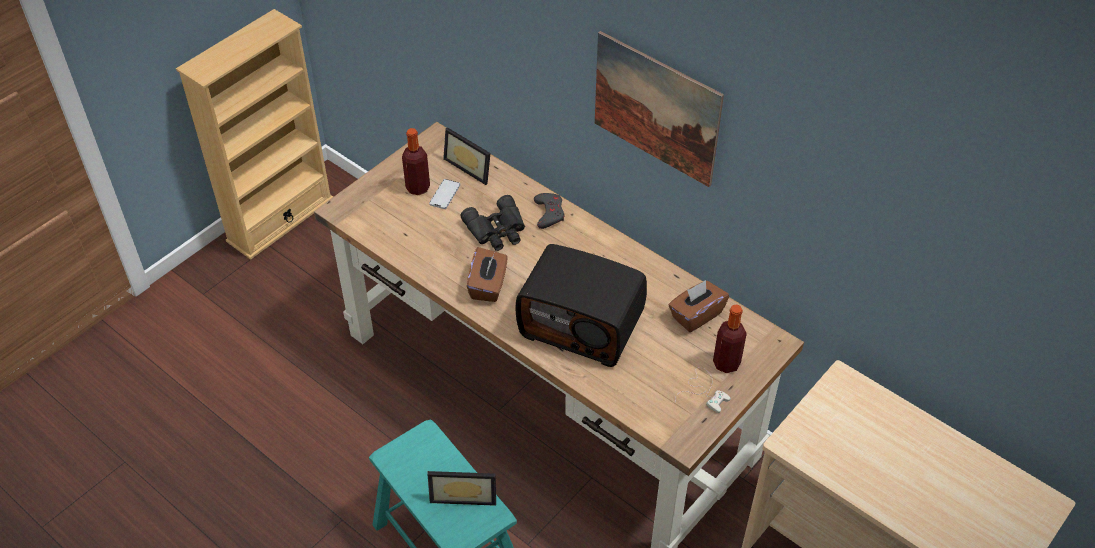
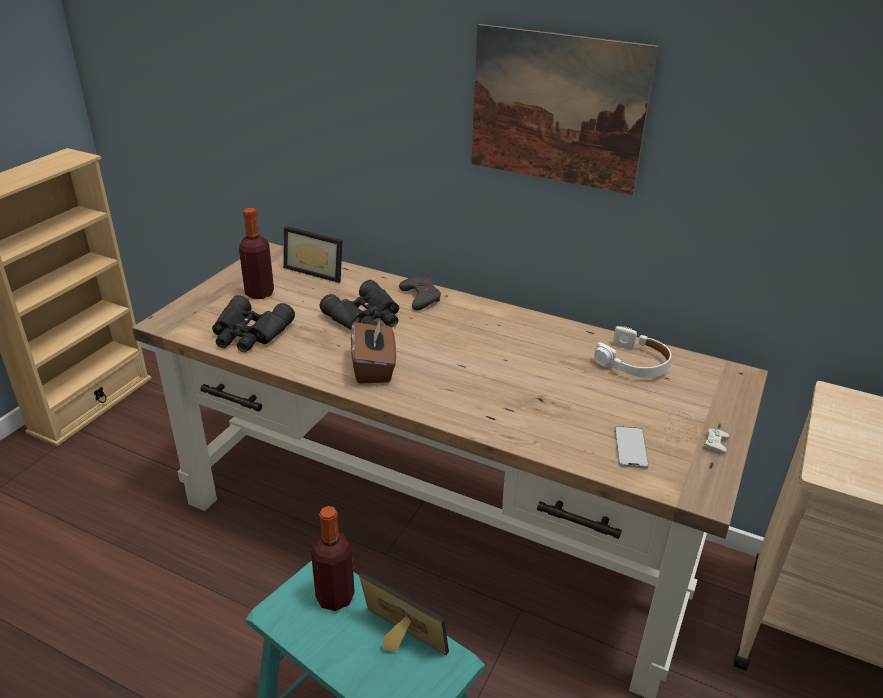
camera: 15 degrees left, 15 degrees down
(401, 233) = (249, 334): none -> black binoculars
(445, 194) = (293, 295): phone -> phone (630, 448)
(463, 493) = (398, 641): picture frame -> picture frame turned 135 degrees counterclockwise
(582, 324) = (506, 390): radio -> none
(696, 315) = (633, 363): brown tissue box -> white headphones
(726, 363) = (698, 403): bottle -> bottle (335, 597)

